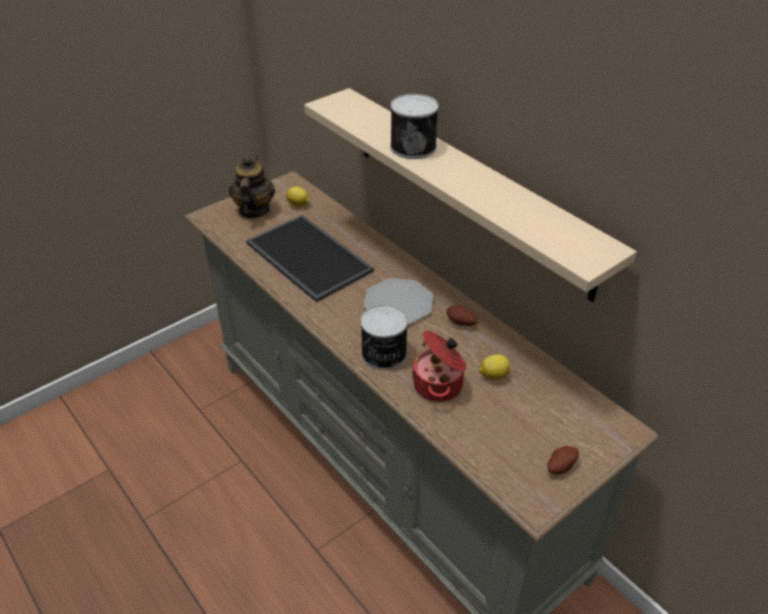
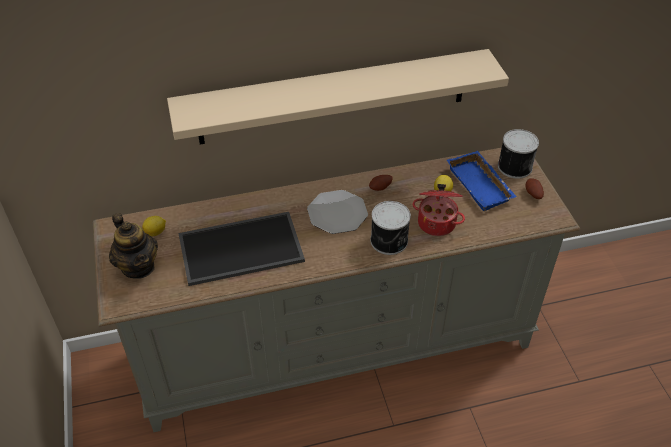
camera: 65 degrees left, 5 degrees up
(254, 210) = (138, 266): teapot -> teapot turned 150 degrees counterclockwise
(413, 146) = (298, 93): can -> can (514, 166)
(535, 409) = (481, 185): none -> blue tray

